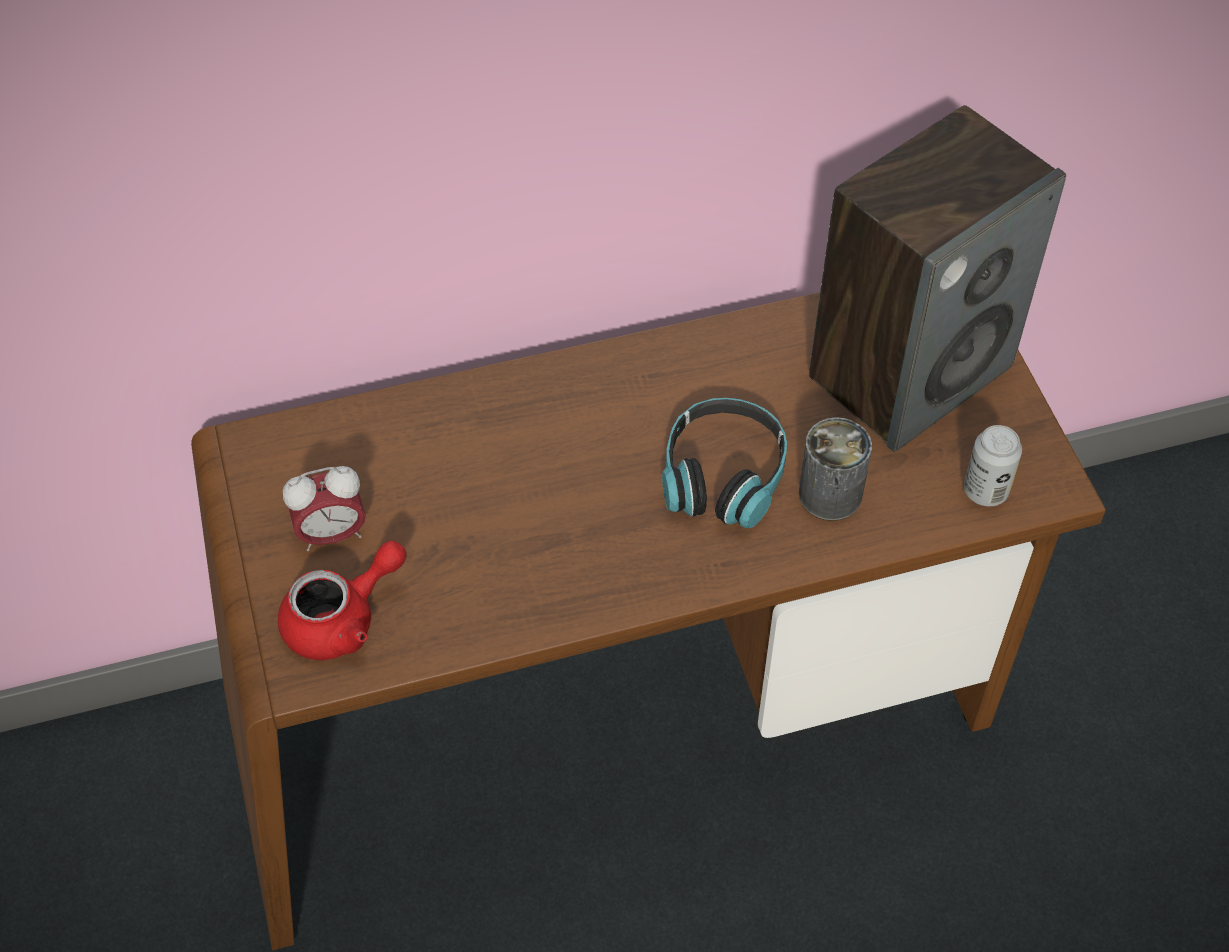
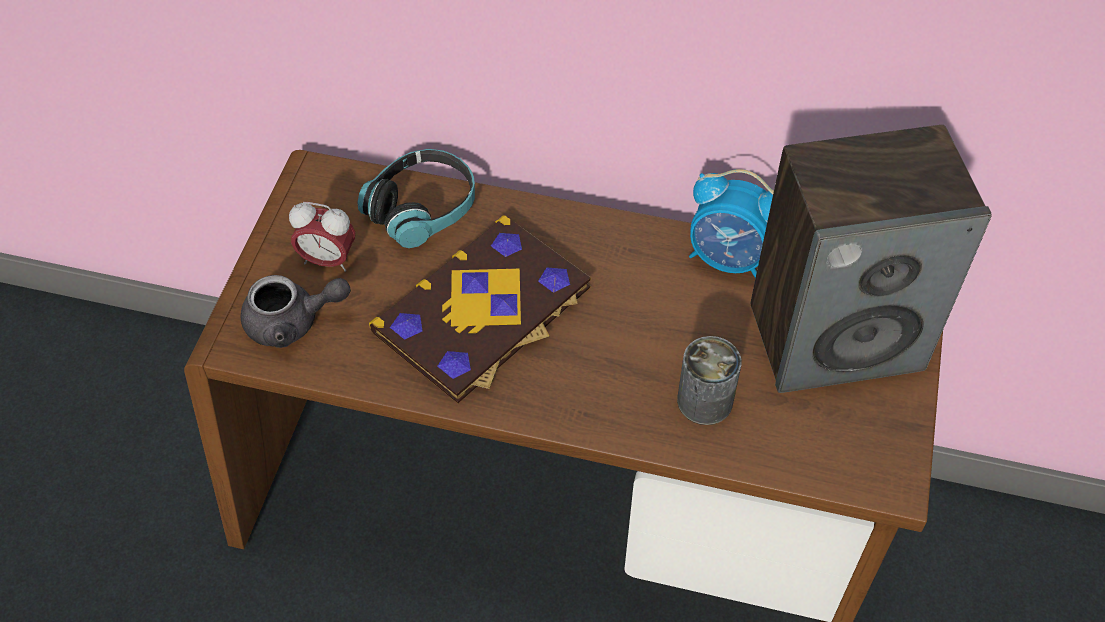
camera: 30 degrees right, 0 degrees up
(342, 620) = (293, 322): red teapot -> grey teapot
(545, 510) = (484, 312): none -> book
(723, 476) = (632, 348): headphones -> headphones (422, 209)
(756, 339) = (729, 258): none -> alarm clock
(985, 491) = (833, 458): can -> none

